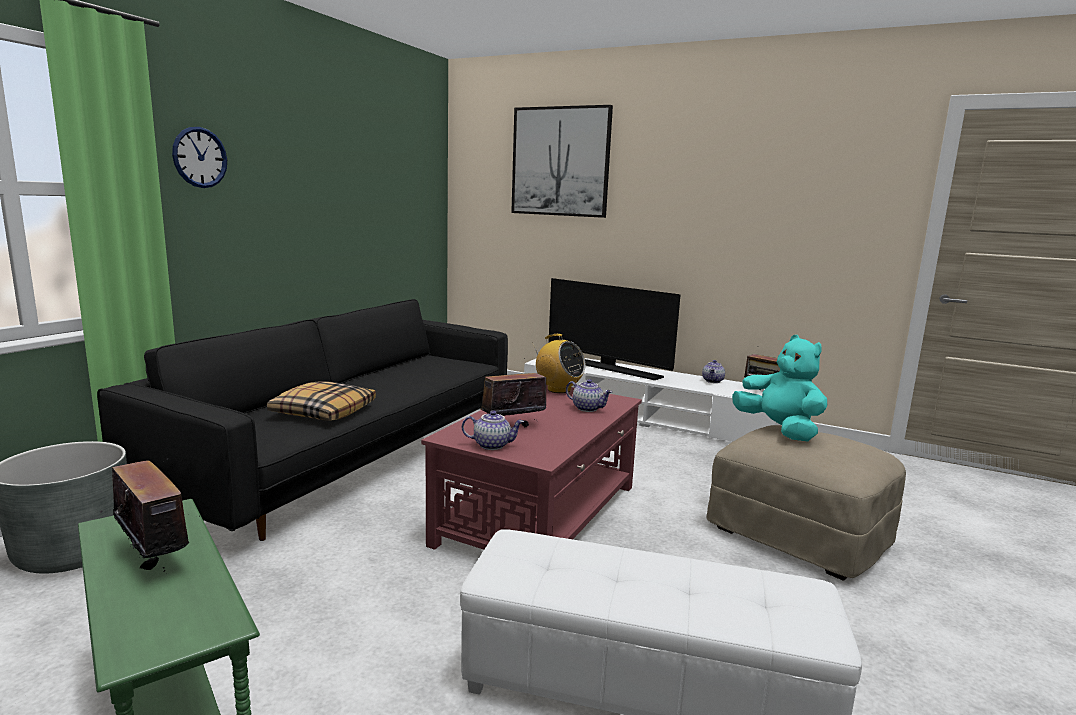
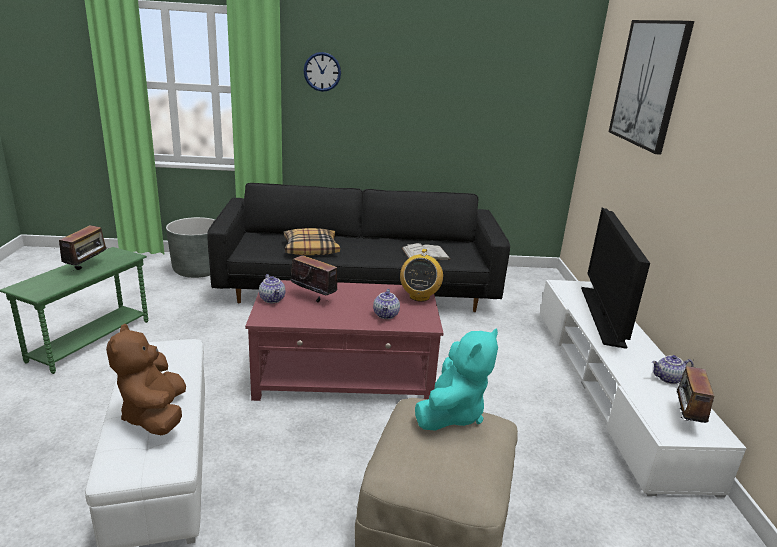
camera: 60 degrees right, 10 degrees up
(429, 373) = (425, 253): none -> white book
(698, 585) = (155, 416): none -> brown plush toy

